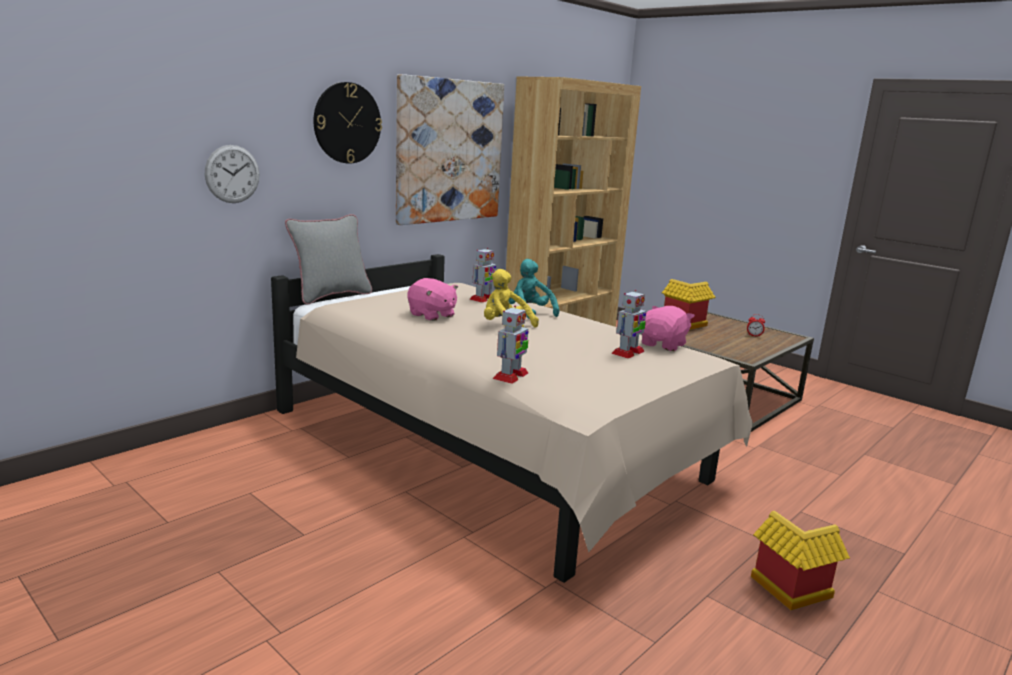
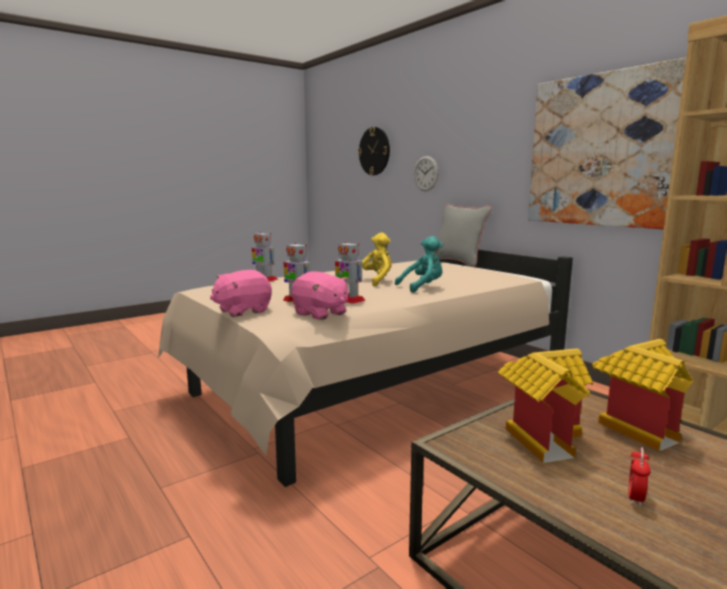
camera: 100 degrees right, 5 degrees down
(347, 123) = (495, 134): wall clock -> wall clock (374, 151)
(432, 315) = (403, 271): pink plush toy -> pink plush toy (242, 311)
(483, 299) = (464, 280): toy robot -> toy robot (348, 299)
(788, 591) = (92, 475): toy house -> toy house (541, 436)

